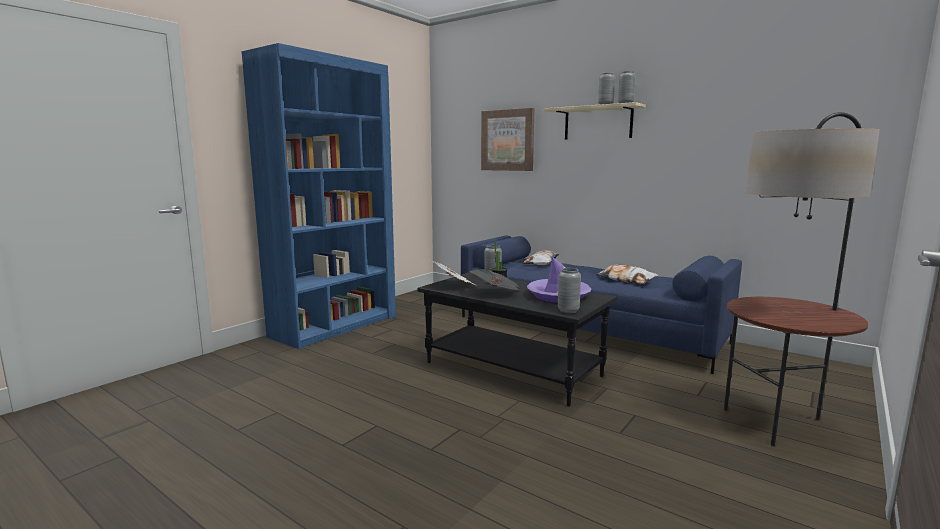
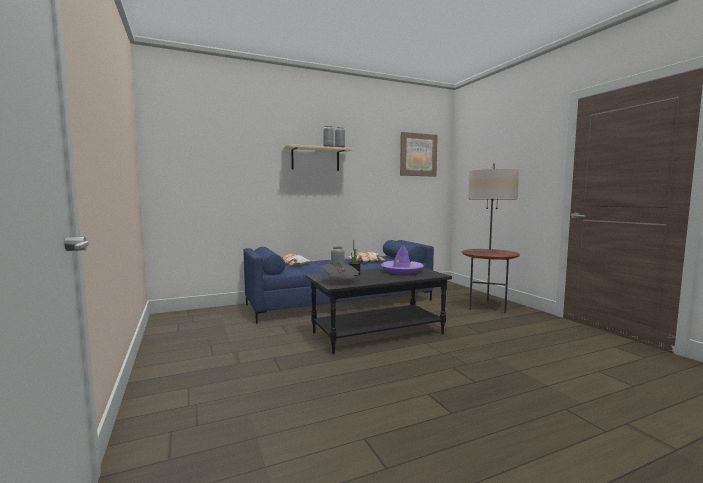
camera: 60 degrees left, 5 degrees down
(335, 326) = (172, 374): blue bookcase -> none
(497, 293) = (378, 278): newspaper -> none
(507, 140) = (239, 167): picture -> picture (418, 155)
(568, 311) = (435, 274): grey vase -> none

